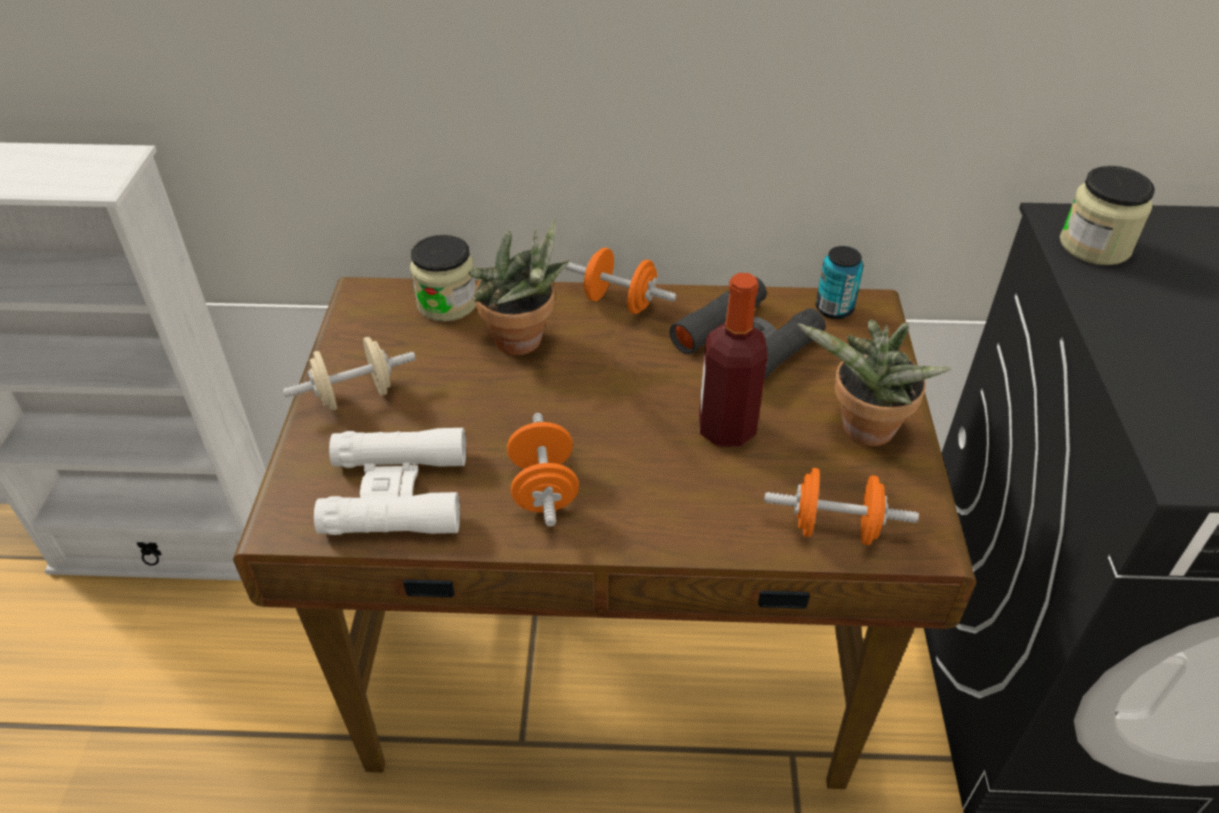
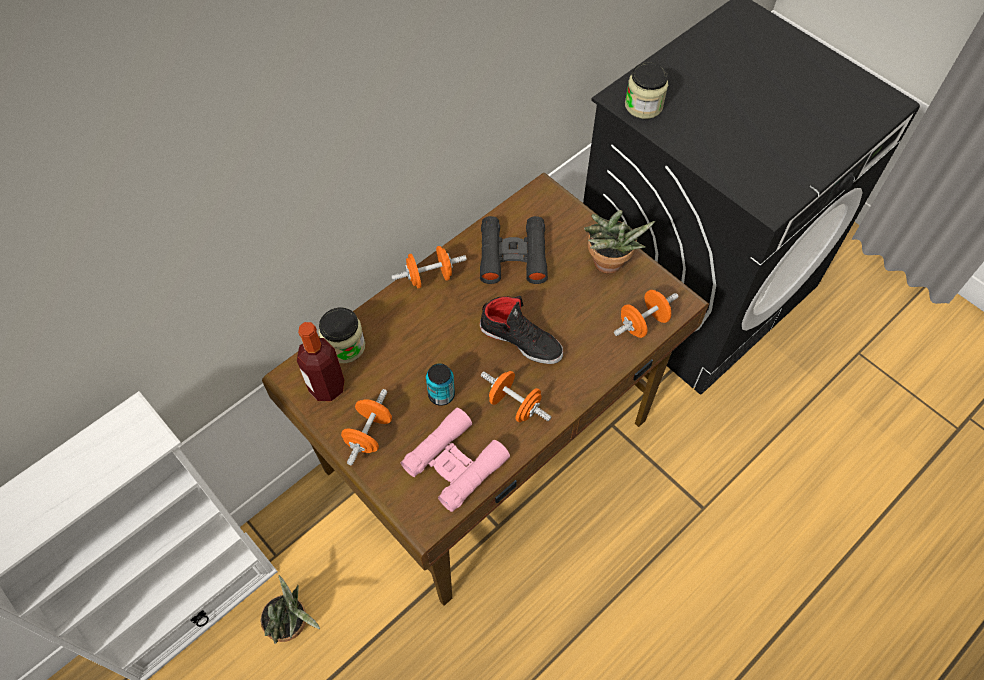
camera: 45 degrees left, 15 degrees up
(355, 395) = (369, 434): beige dumbbell -> orange dumbbell
(396, 493) = (455, 463): white binoculars -> pink binoculars
(524, 344) = (413, 338): potted plant -> potted plant (294, 625)
(643, 430) = (521, 340): none -> black shoe
(726, 429) = (554, 310): bottle -> bottle (327, 387)
(834, 309) = (529, 205): can -> can (441, 394)

